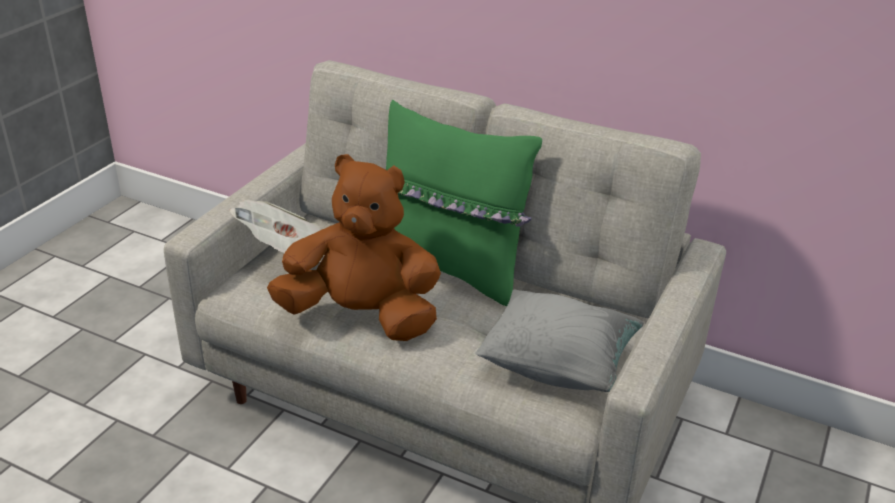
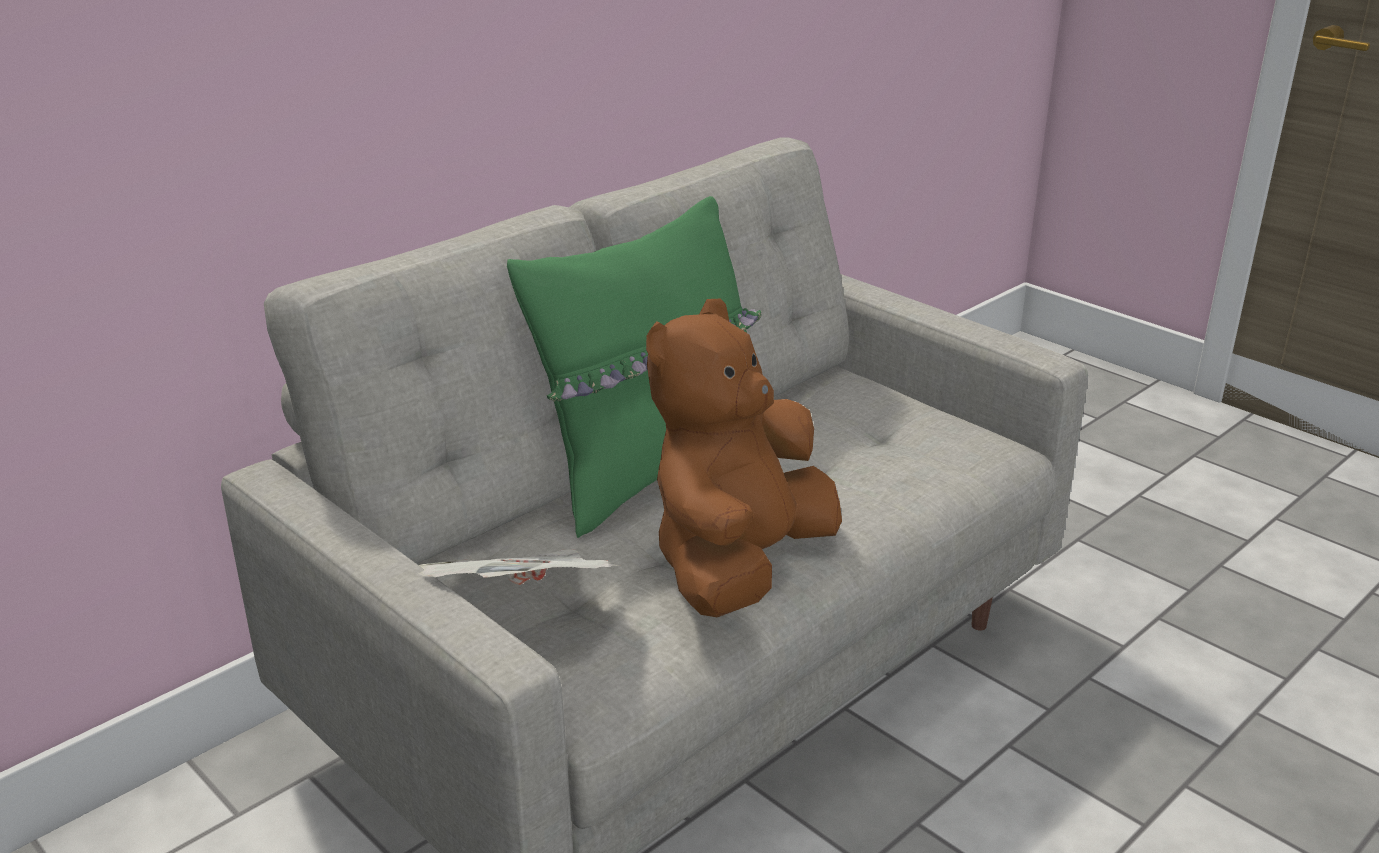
camera: 70 degrees left, 5 degrees down
(557, 366) = (912, 437): grey pillow -> none

